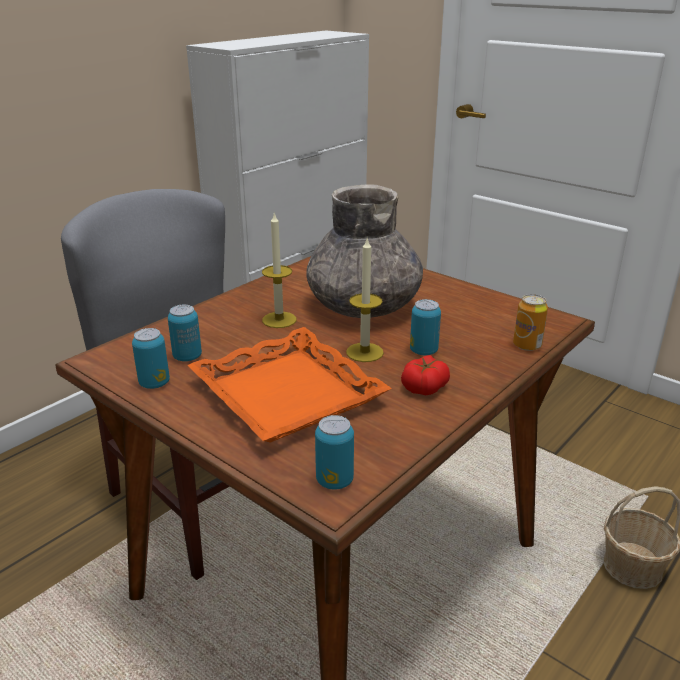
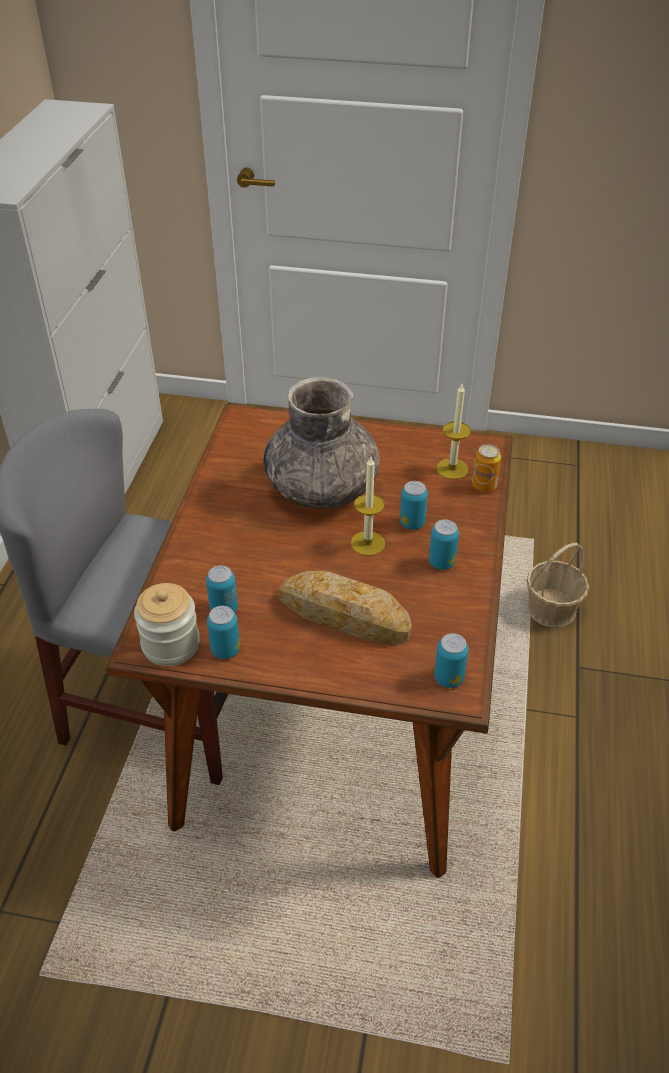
camera: 30 degrees left, 15 degrees up
(117, 365) = (171, 645): none -> jar
(279, 320) = (263, 533): candle -> candle (452, 469)
(286, 394) = (344, 614): orange tray -> bread
(424, 387) = (441, 562): tomato -> can

